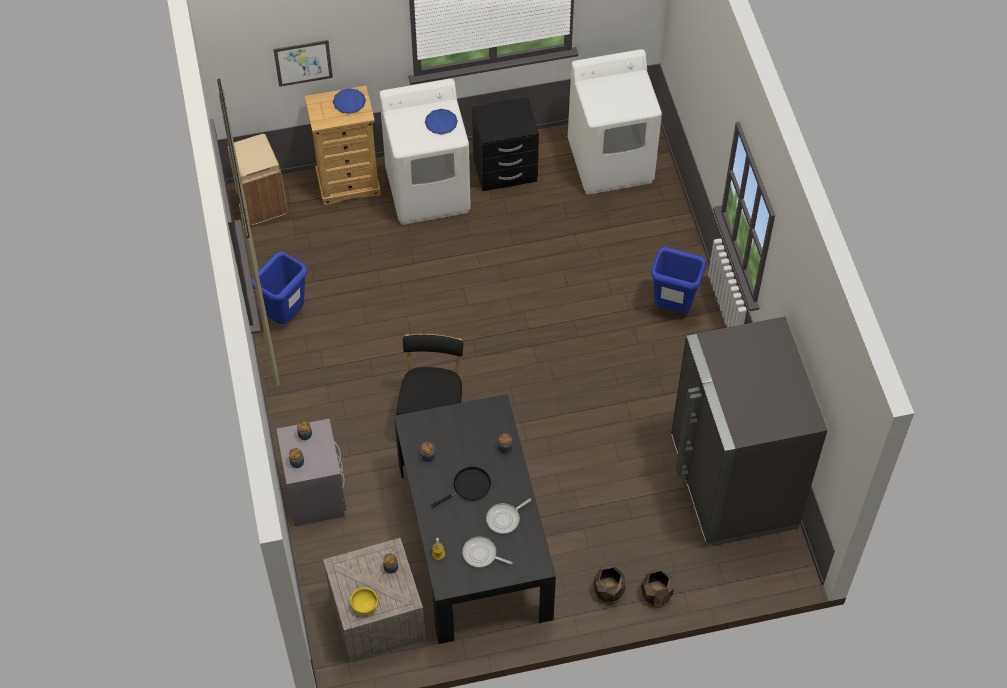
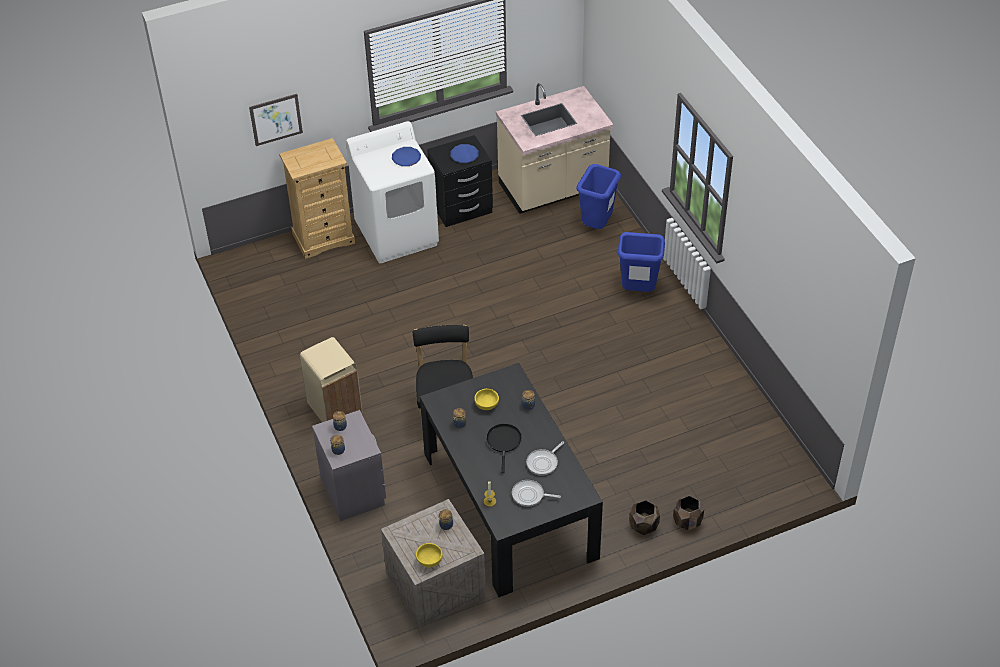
camera: 10 degrees left, 10 degrees down
(262, 203) = (249, 265): beige trash can -> beige trash can (335, 409)
(286, 315) = (291, 350): blue trash can -> blue trash can (597, 226)
(349, 103) = (321, 153): blue plate -> blue plate (464, 155)
(461, 439) = (486, 405): none -> yellow bowl
(469, 487) = (504, 442): black frying pan -> black frying pan turned 45 degrees counterclockwise
(611, 162) = (553, 188): white washing machine -> beige counter
(732, 483) = (730, 421): grey fridge -> none

